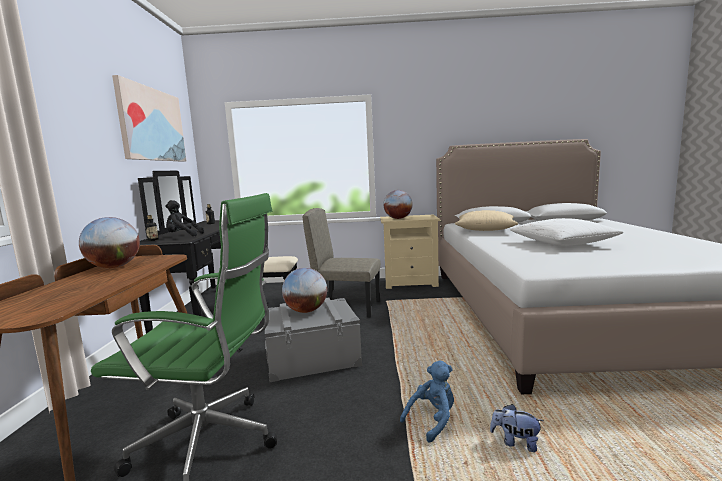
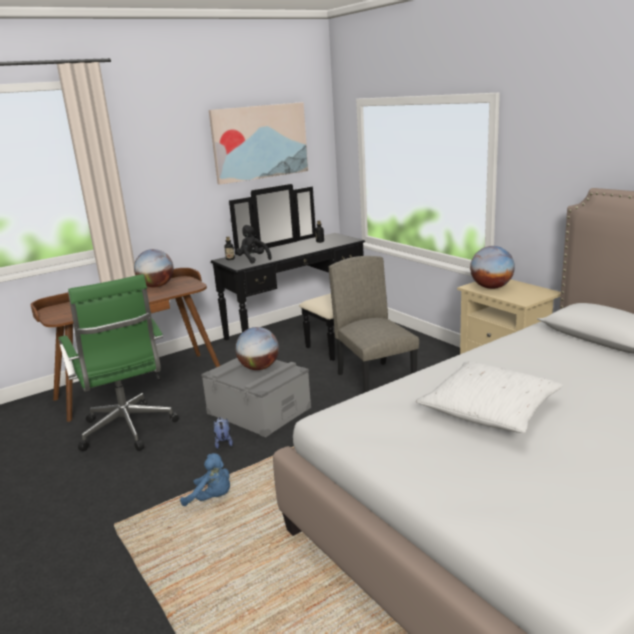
camera: 55 degrees right, 10 degrees up
(485, 229) = (534, 347): beige pillow -> none
(515, 442) = (211, 544): plush toy -> plush toy (223, 442)

